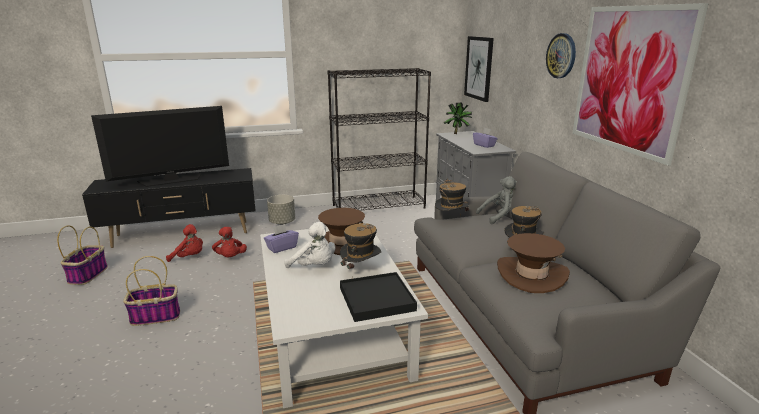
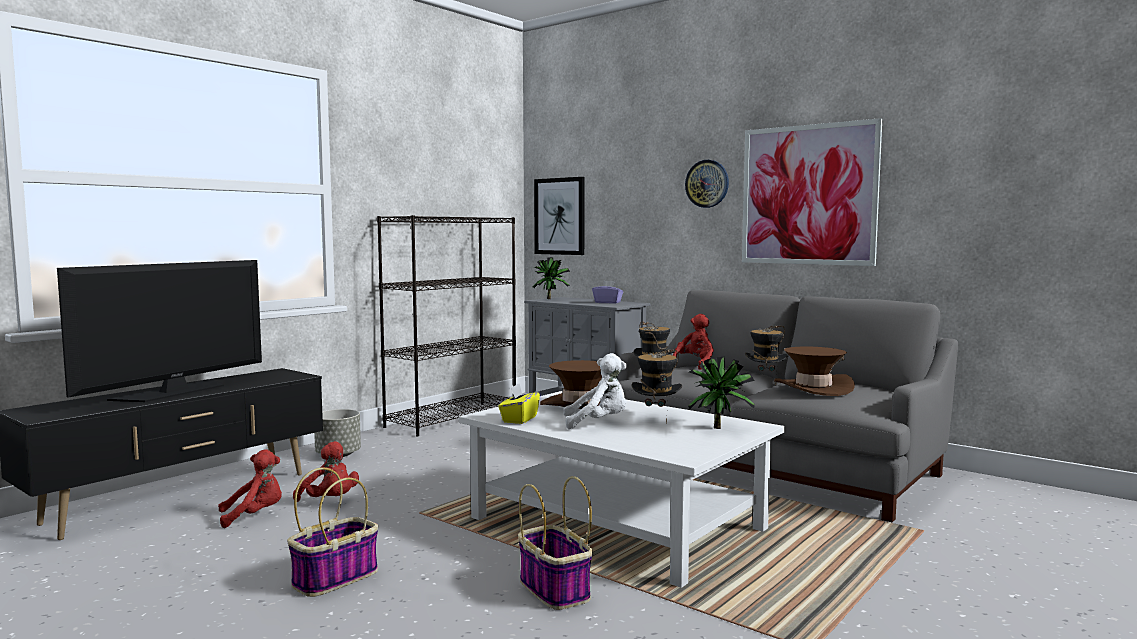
camera: 35 degrees left, 15 degrees down
(88, 274) = (84, 576): basket -> basket (553, 589)
(282, 247) = (519, 419): purple tissue box -> yellow tissue box
(377, 299) = (719, 427): black tray -> potted plant
(499, 216) = (694, 365): grey plush toy -> red plush toy

